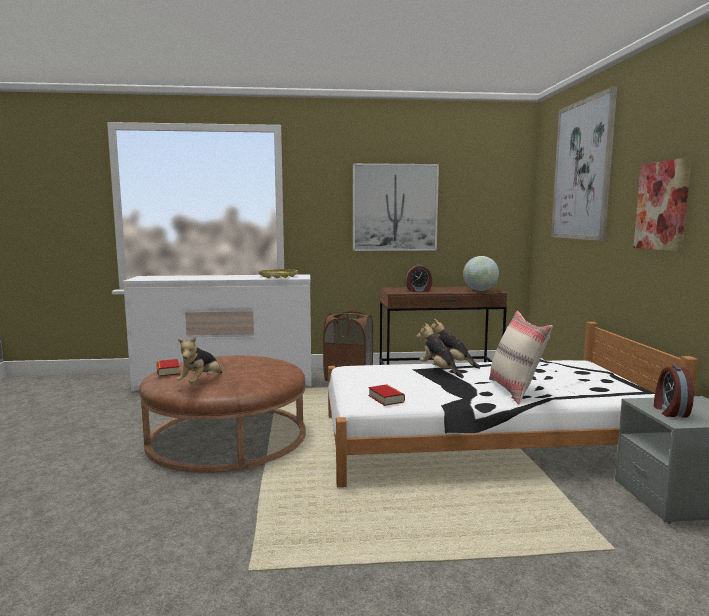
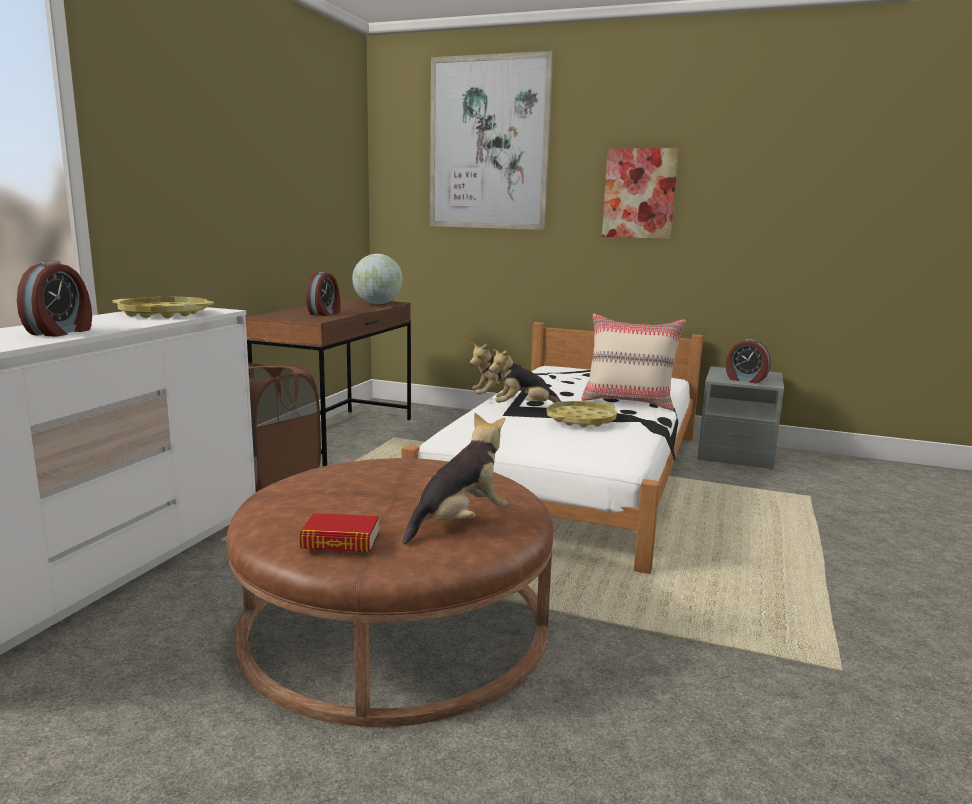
camera: 65 degrees left, 5 degrees up
(201, 382) = (459, 522): plush toy -> plush toy turned 90 degrees counterclockwise
(218, 278) = (61, 332): none -> alarm clock
(386, 399) = (612, 446): book -> none
(395, 207) = (246, 174): picture -> none
(433, 384) = (581, 420): none -> yellow tray

